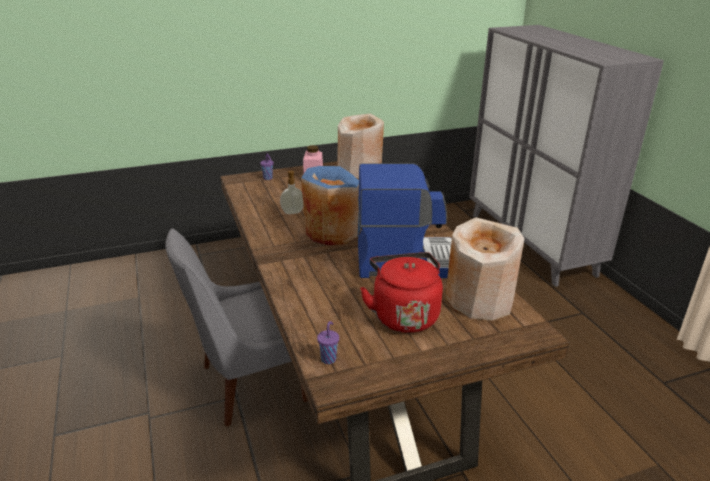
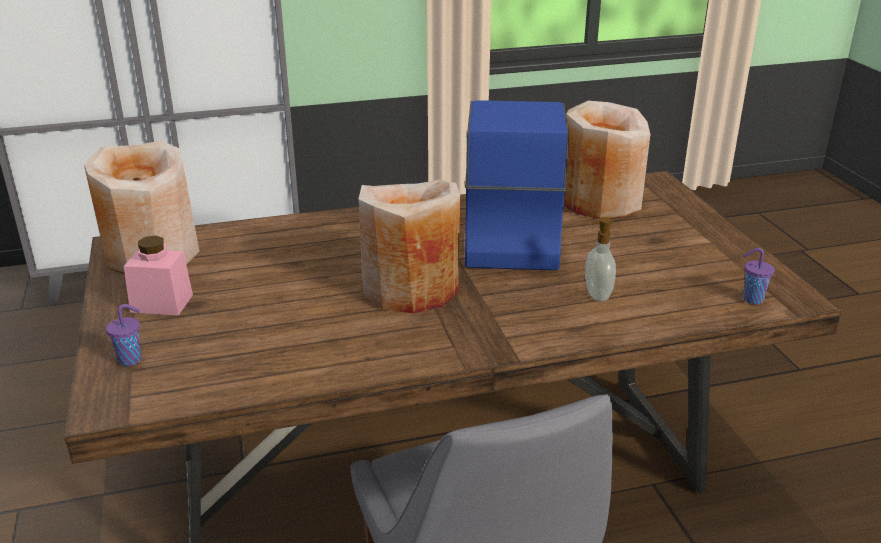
camera: 85 degrees left, 0 degrees up
(292, 212) = (319, 327): soap dispenser -> soap dispenser (596, 294)
(332, 232) = (410, 288): blue vase -> beige vase
(403, 315) = (642, 247): red kettle -> none

